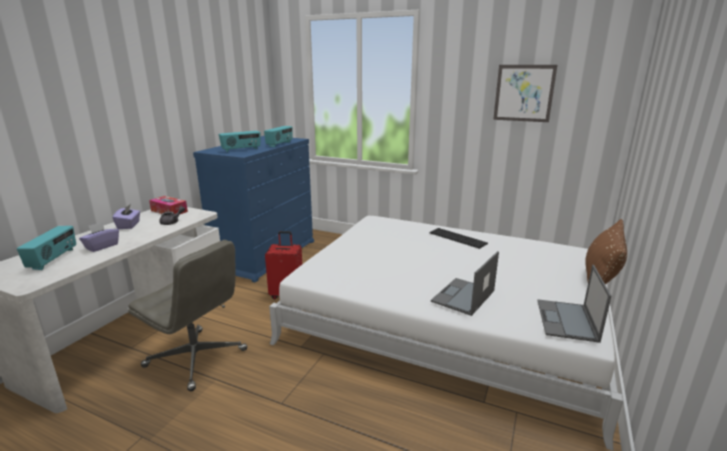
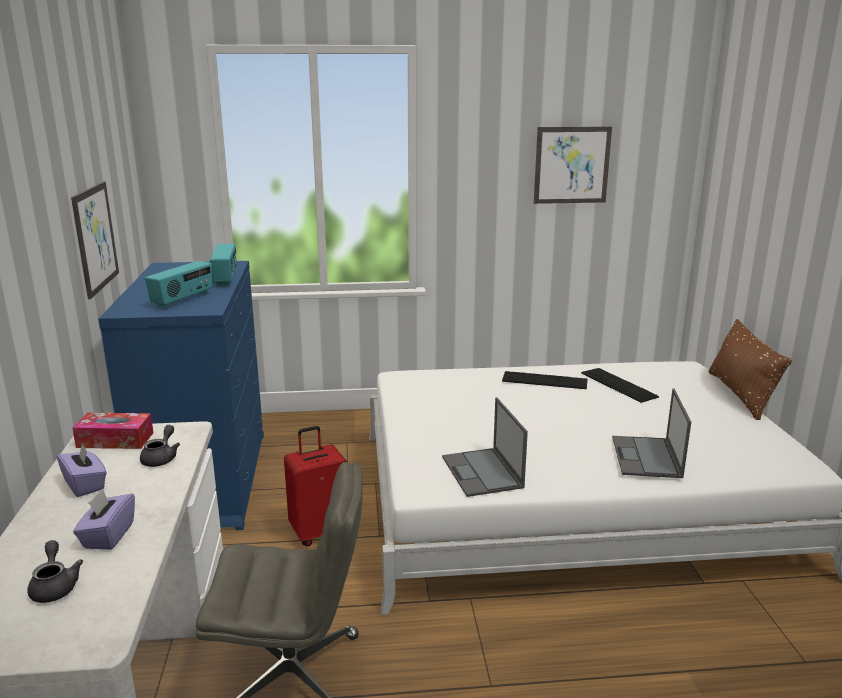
camera: 30 degrees left, 0 degrees up
(53, 259) = (55, 586): radio -> grey teapot
(210, 113) = (95, 238): none -> picture
(507, 251) = (618, 385): none -> keyboard
(567, 321) = (772, 454): laptop -> laptop (482, 472)

